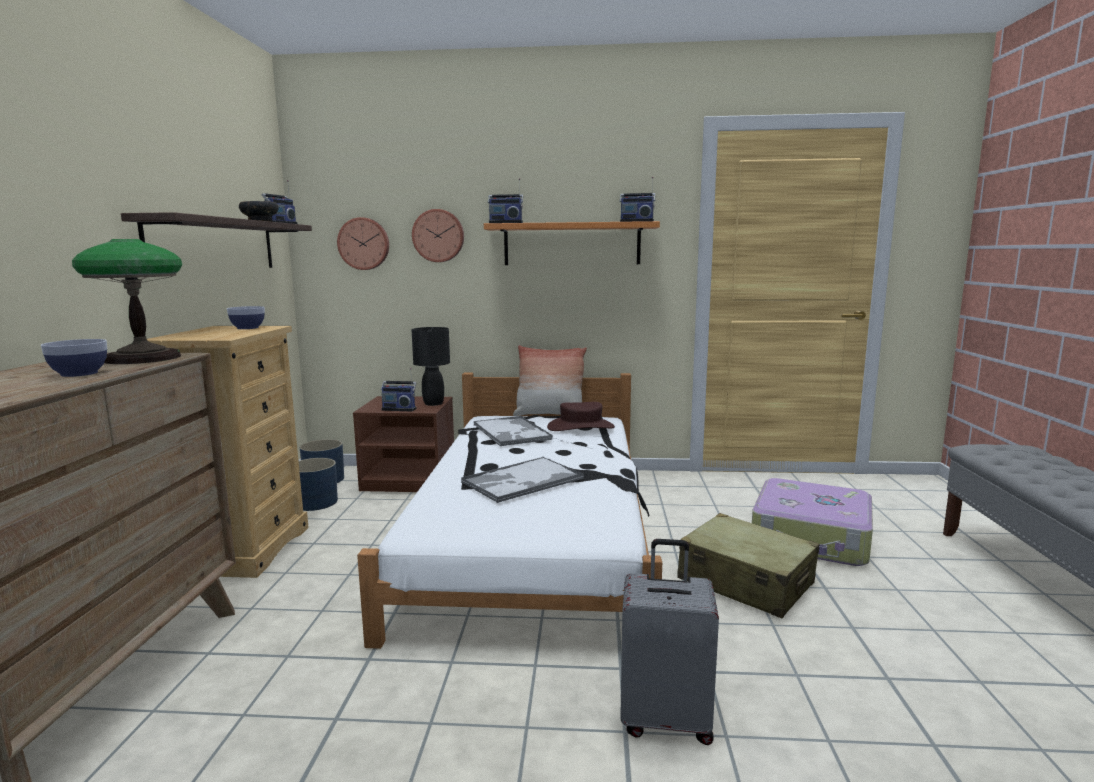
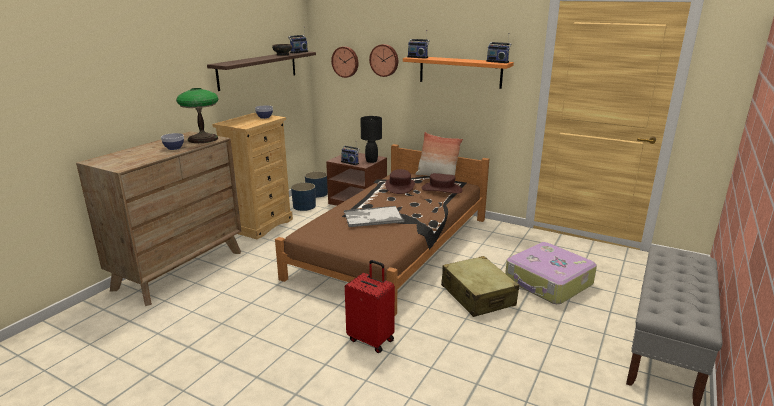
camera: 25 degrees right, 10 degrees up
(512, 432) = (400, 186): tray -> brown hat
(533, 535) = (393, 246): white bed -> brown bed
(666, 719) = (371, 339): grey suitcase -> red suitcase

